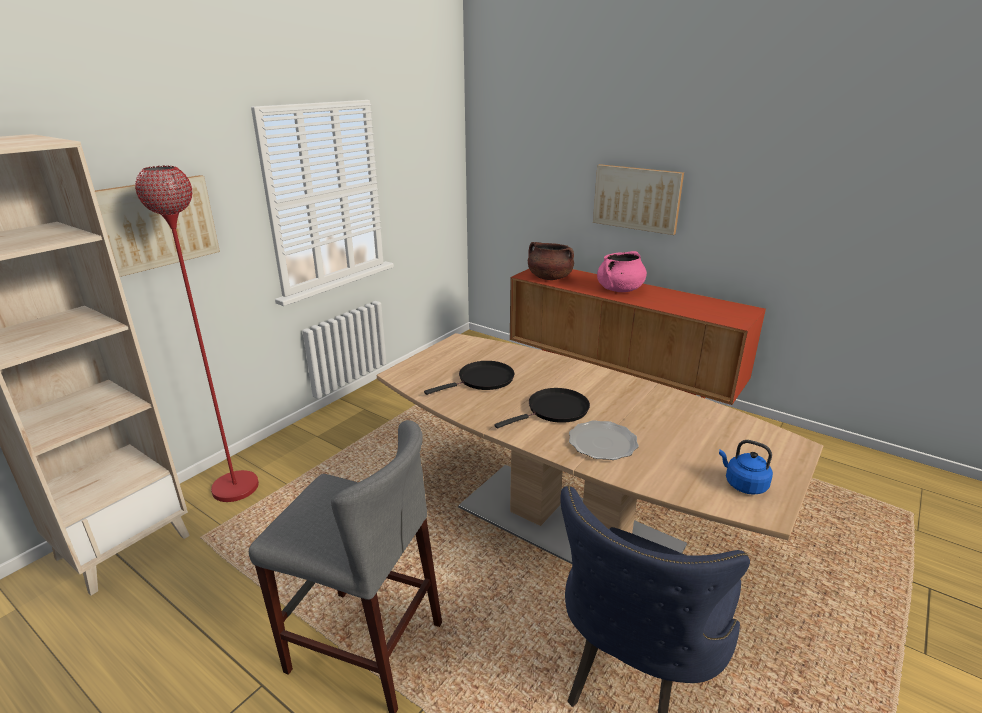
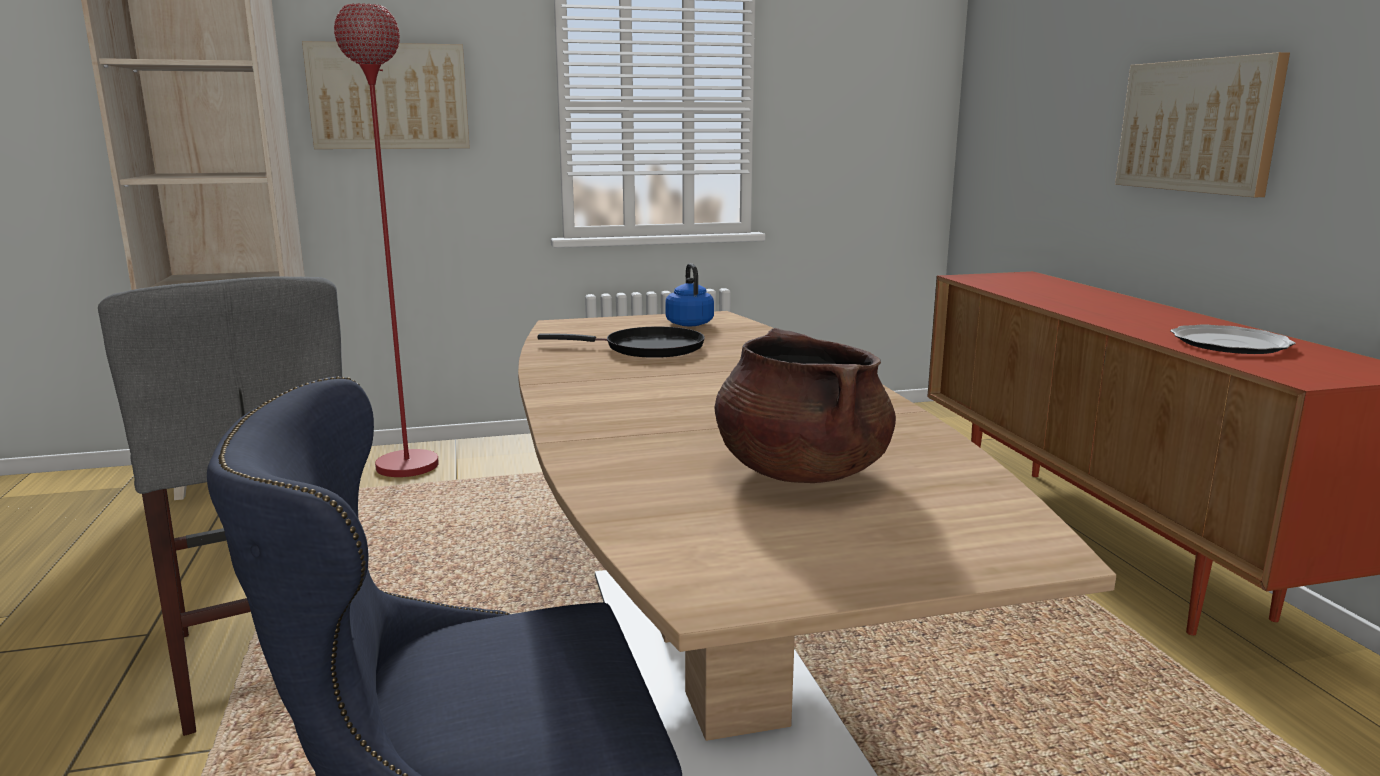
camera: 40 degrees right, 10 degrees down
(549, 277) = (1004, 283): brown cooking pot -> brown cooking pot (800, 471)
(554, 410) = (668, 392): black frying pan -> none
(602, 443) = (647, 435): plate -> plate (1228, 344)
(619, 290) = (1113, 309): pink cooking pot -> none
(743, 484) = (763, 548): blue kettle -> blue kettle (689, 323)

